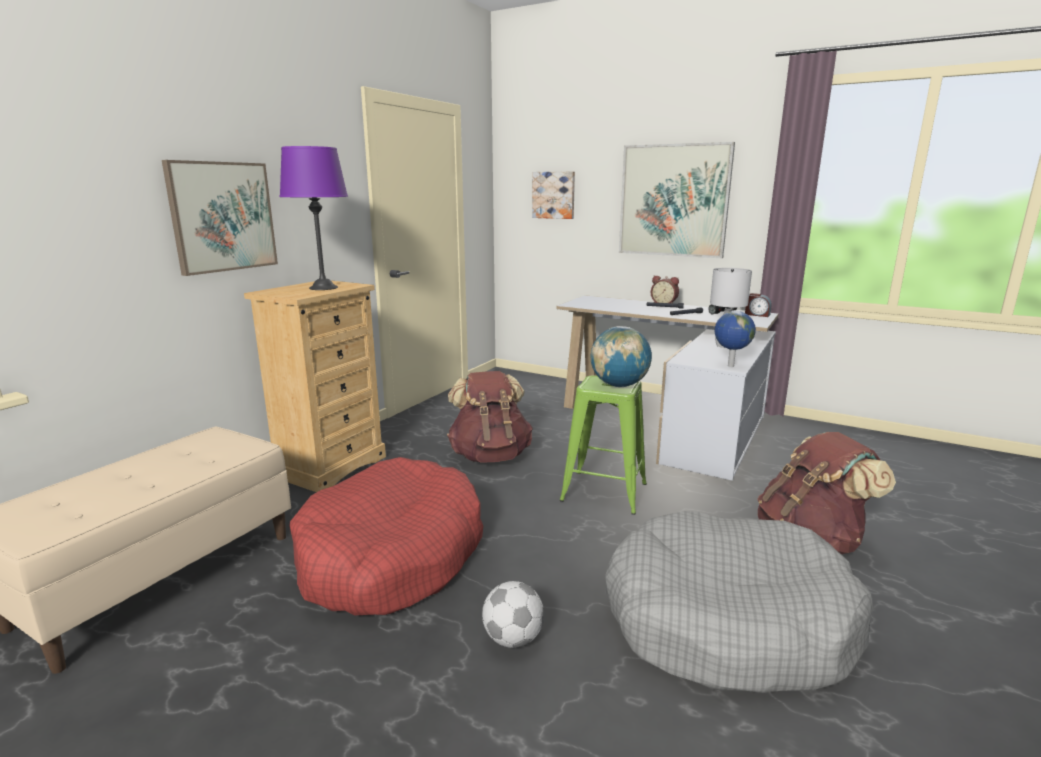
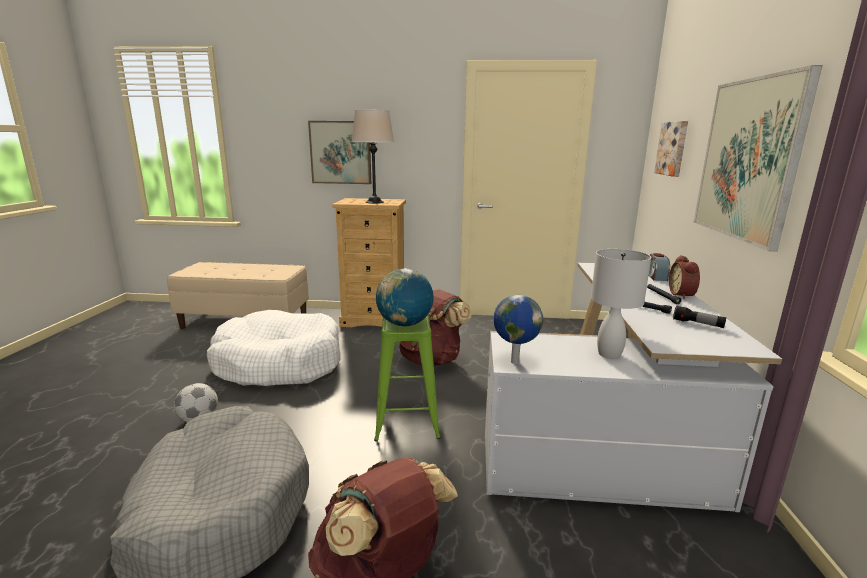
camera: 65 degrees right, 0 degrees up
(323, 288) = (374, 202): purple table lamp -> beige table lamp
(391, 556) = (278, 363): red dog bed -> white dog bed
(757, 314) = (732, 344): alarm clock -> alarm clock (656, 277)

